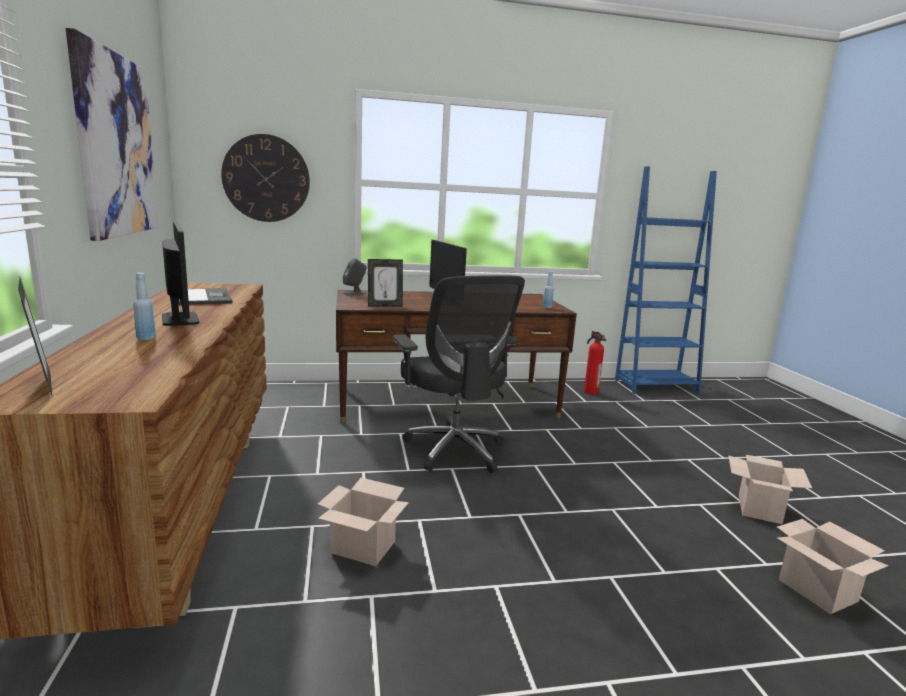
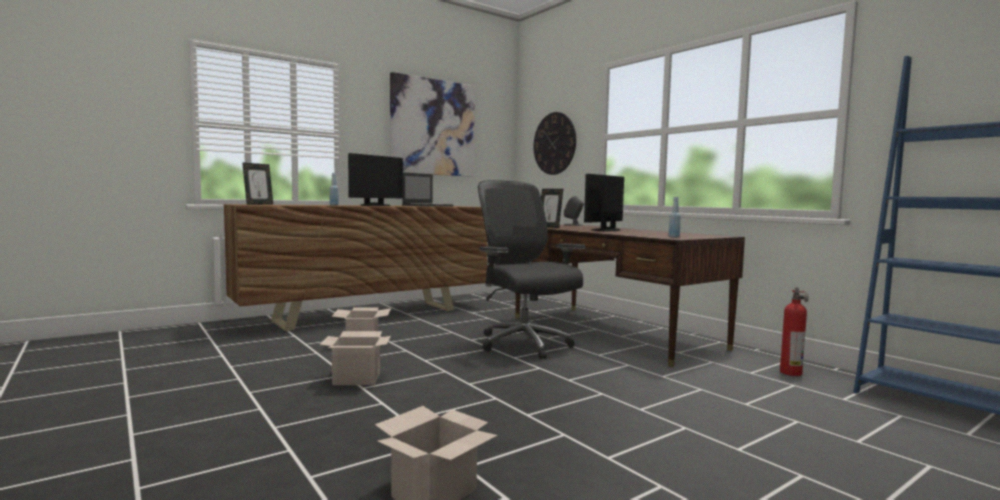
camera: 65 degrees right, 10 degrees down
(453, 449) = (525, 344): office chair -> office chair turned 105 degrees clockwise
(758, 508) = (604, 467): cardboard box -> cardboard box (358, 379)

